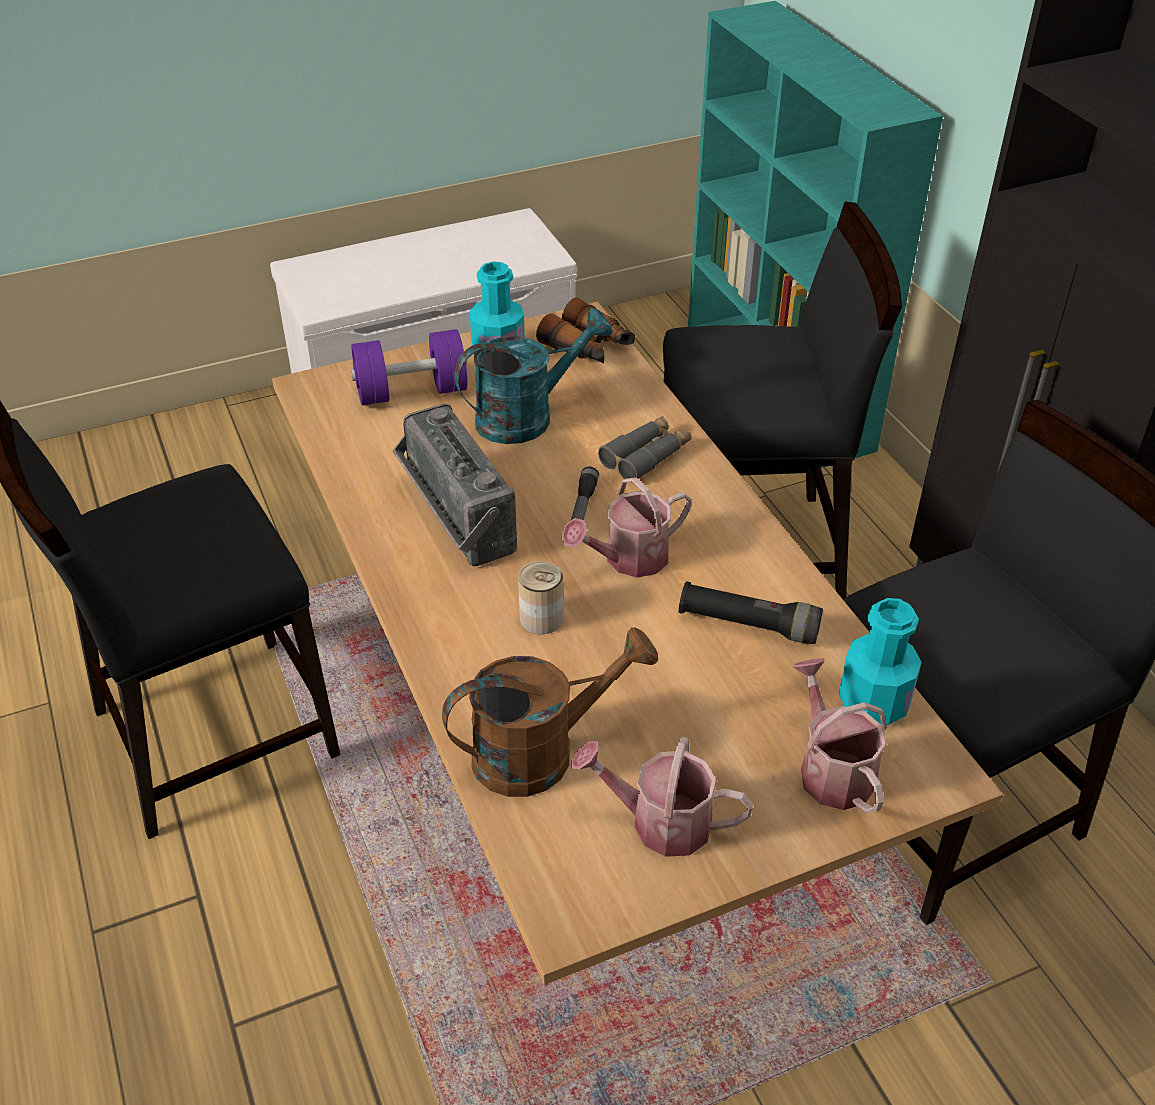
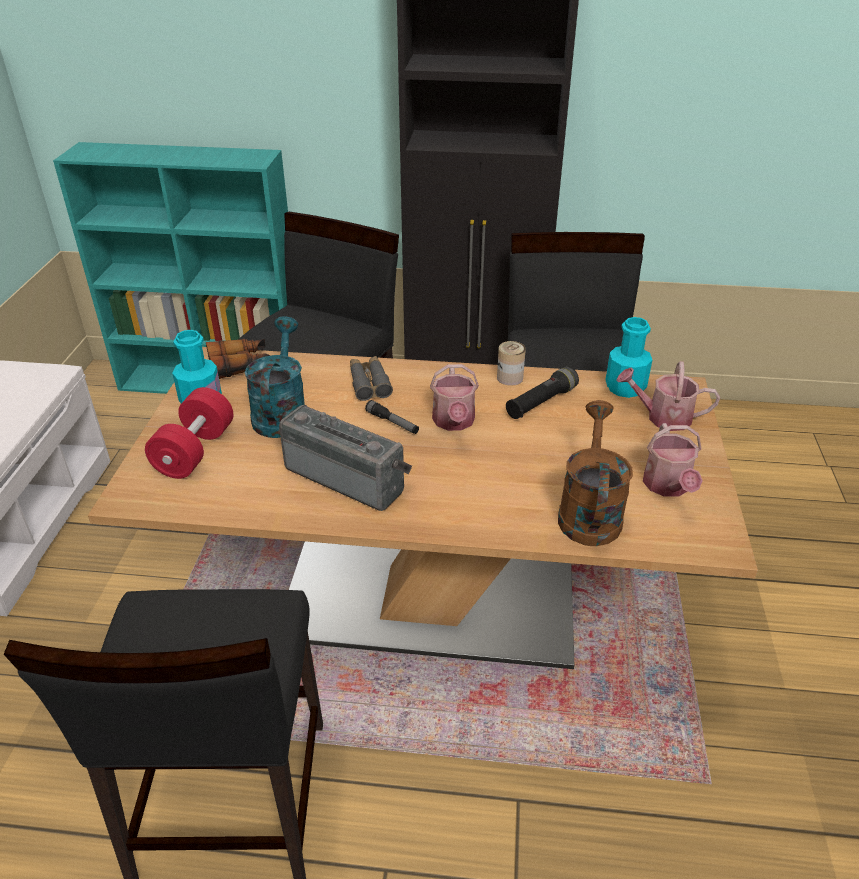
camera: 60 degrees left, 5 degrees down
(411, 392) = (195, 451): purple dumbbell -> red dumbbell
(453, 516) = (348, 476): radio -> radio turned 150 degrees counterclockwise
(541, 618) = (477, 473): can -> can (509, 378)
(660, 822) = (668, 486): watering can -> watering can turned 45 degrees counterclockwise

